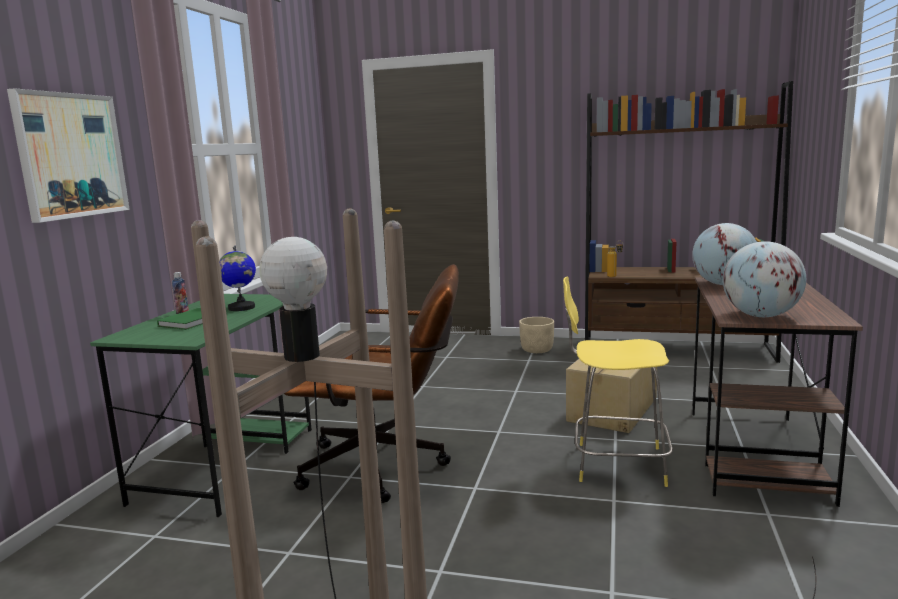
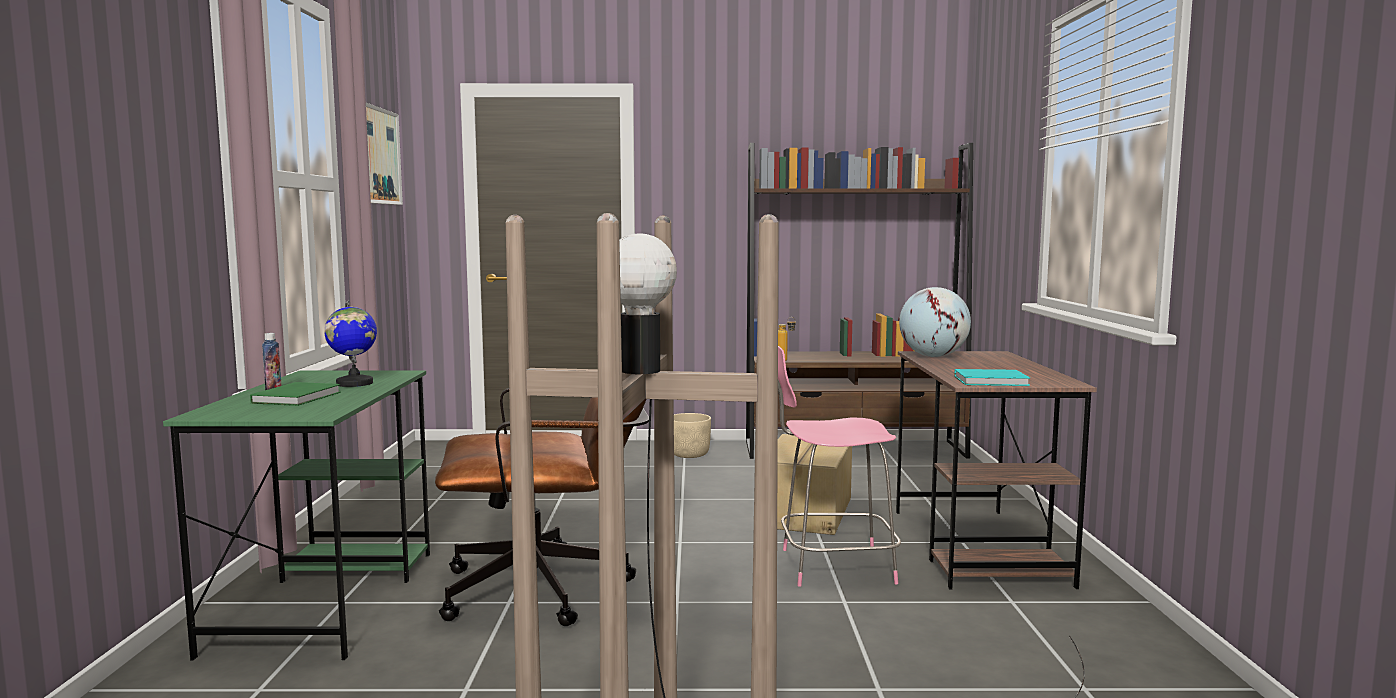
camera: 15 degrees left, 5 degrees down
(71, 155) = (134, 166): picture -> picture (378, 156)
(616, 464) = (832, 566): yellow stool -> pink stool
(761, 316) = (993, 381): globe -> turquoise book

